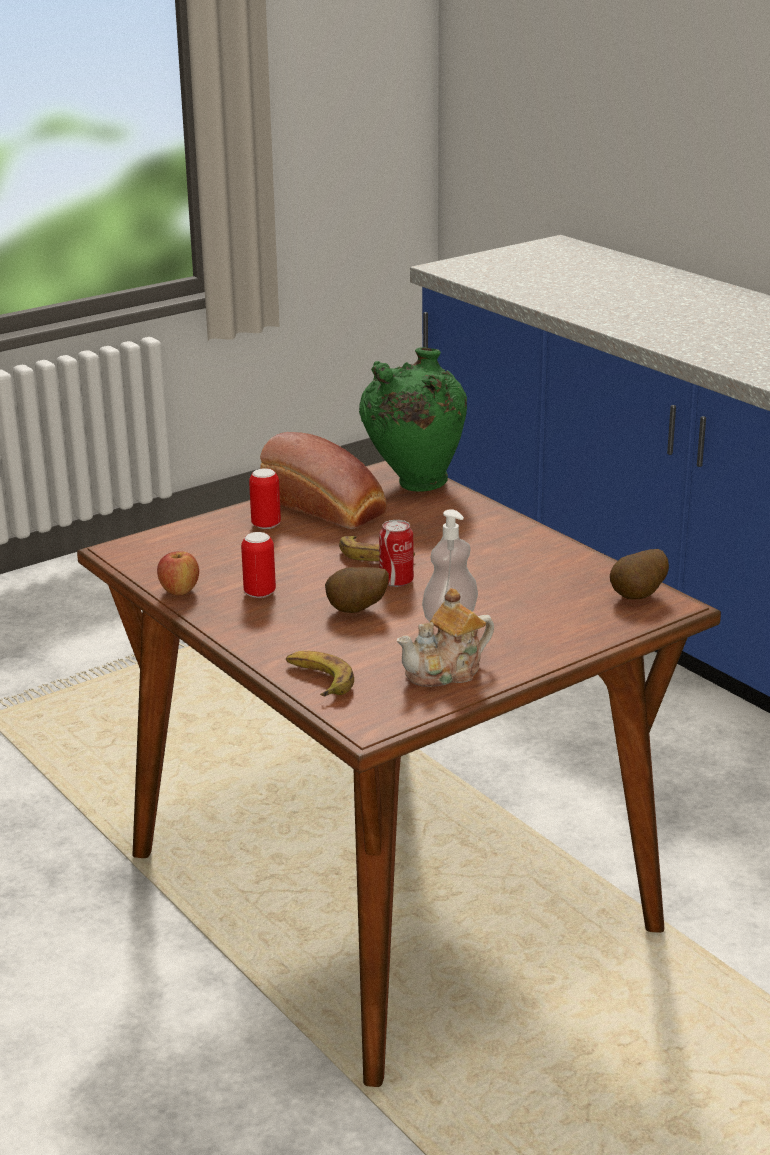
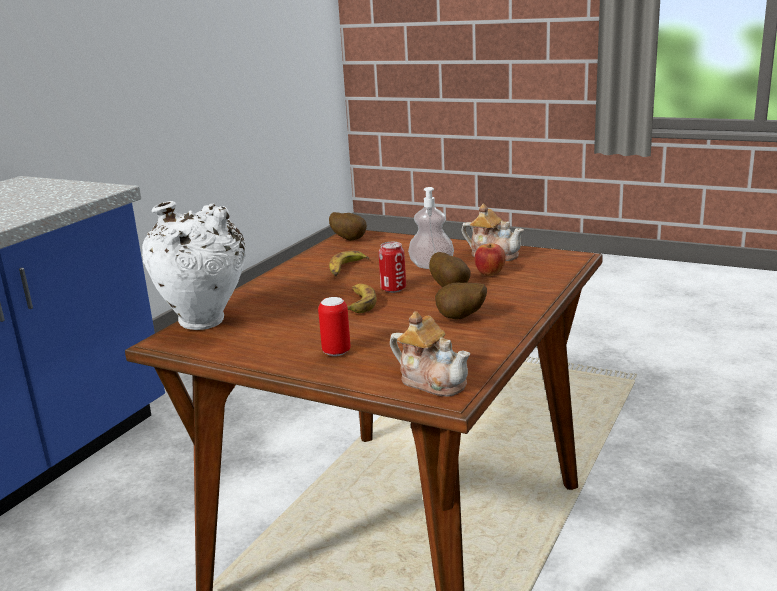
camera: 115 degrees left, 5 degrees down
(150, 548) = (432, 381): none -> teapot
(179, 591) = (494, 344): apple -> apple (490, 273)
(260, 593) = (461, 319): can -> potato
(318, 680) = (548, 275): banana -> banana (346, 269)
(328, 509) = (281, 339): bread -> none
(414, 484) = (205, 324): green vase -> white vase

